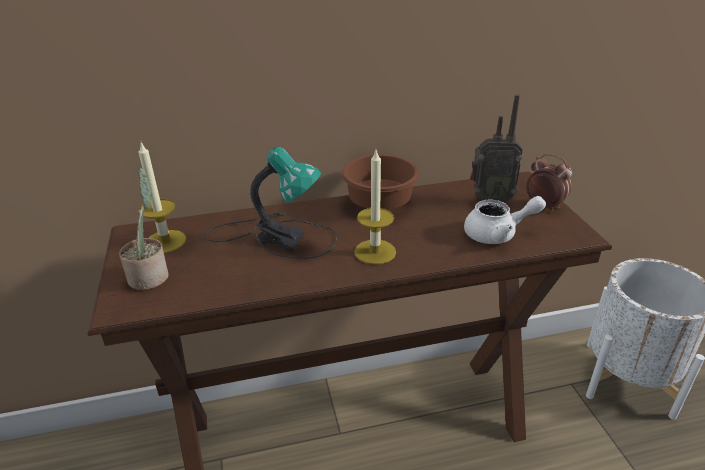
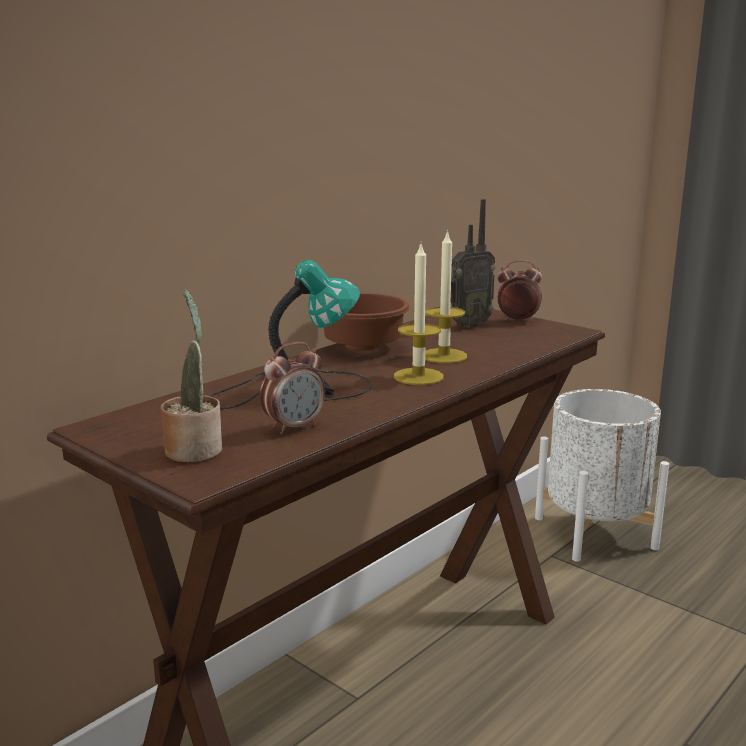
camera: 35 degrees left, 15 degrees down
(165, 241) = (158, 423): candle -> candle (443, 356)
(228, 277) = (294, 427): none -> alarm clock
(498, 234) = (509, 343): white teapot -> none

